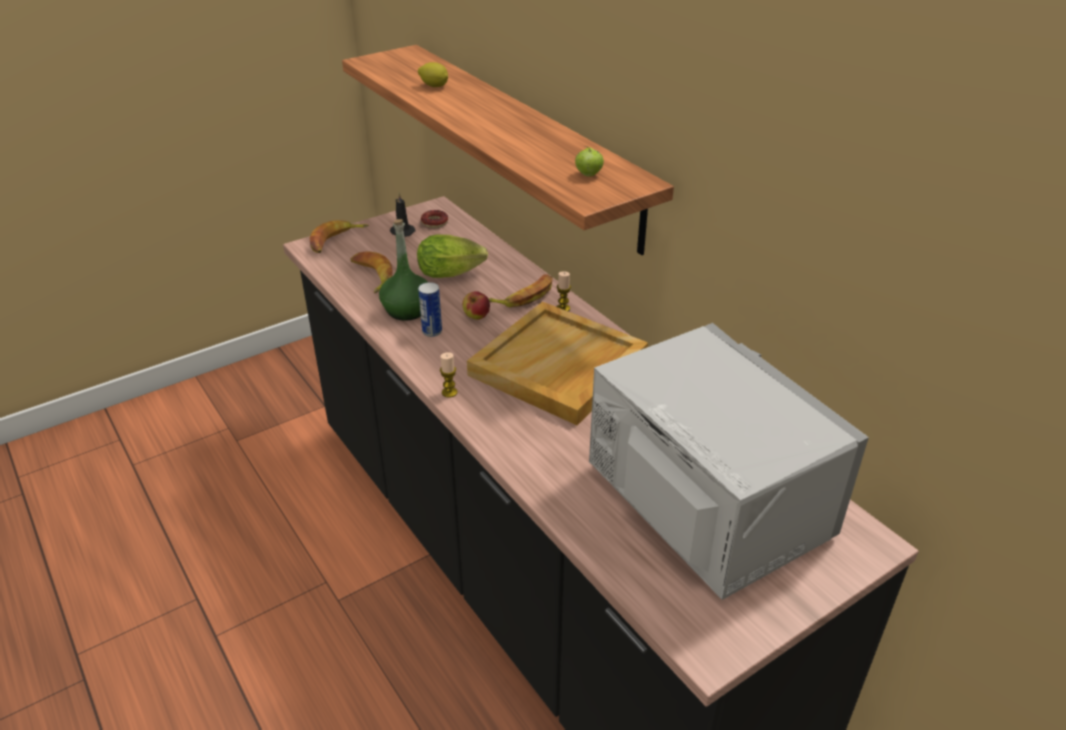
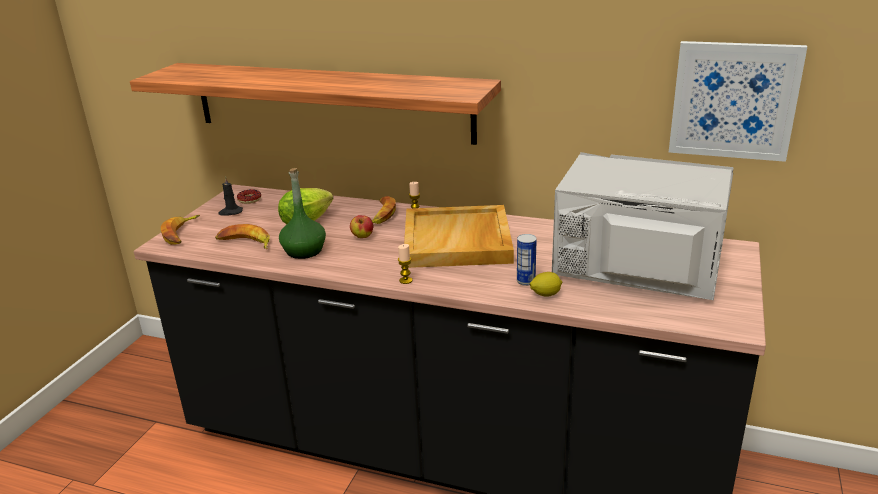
camera: 35 degrees left, 10 degrees down
(432, 331) = (342, 255): can -> can (526, 281)
(434, 86) = (241, 76): lemon -> lemon (545, 294)
(588, 174) = (441, 87): apple -> none
(929, 339) = (733, 100): none -> picture

